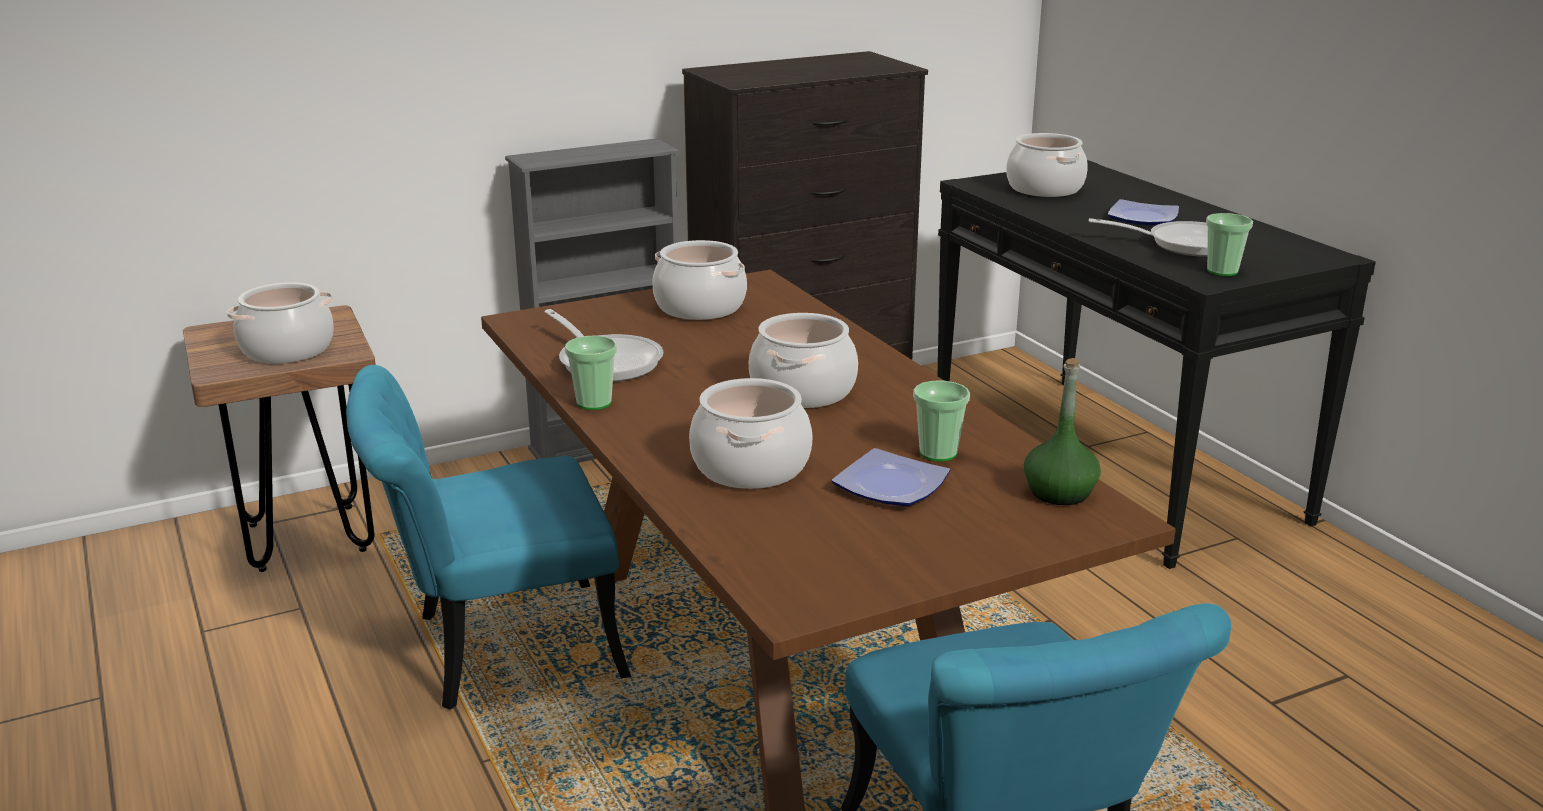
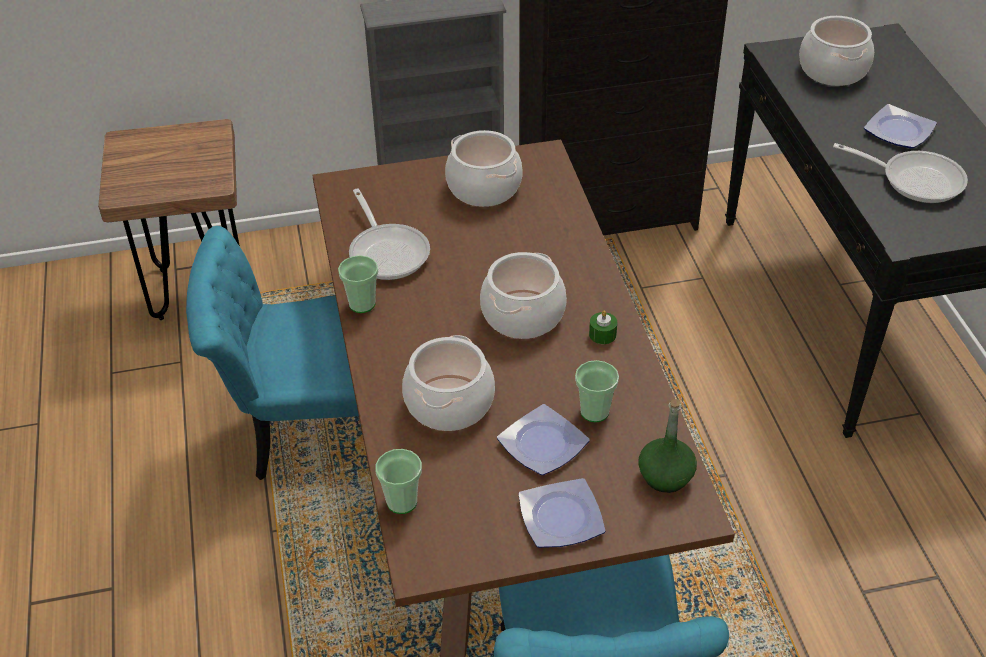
camera: 15 degrees right, 20 degrees up
(287, 350) = (173, 173): cooking pot -> none
(908, 395) = (602, 334): none -> green candle
(950, 541) = (559, 517): none -> plate
(1222, 271) = (926, 227): cup -> cup (402, 502)

